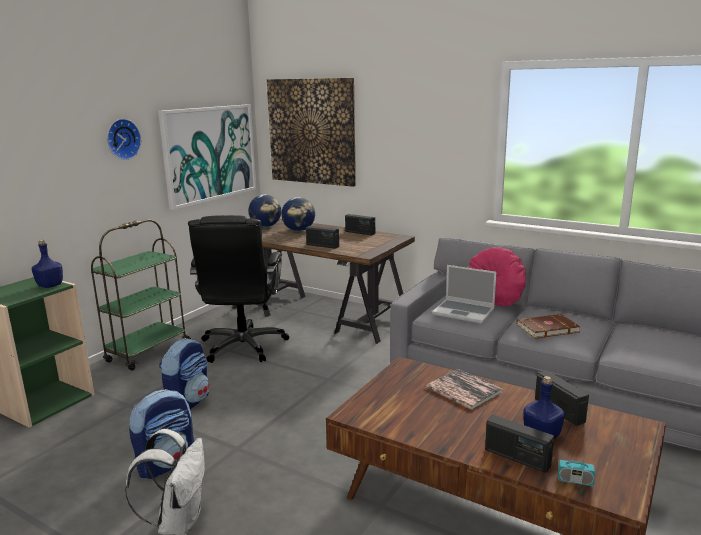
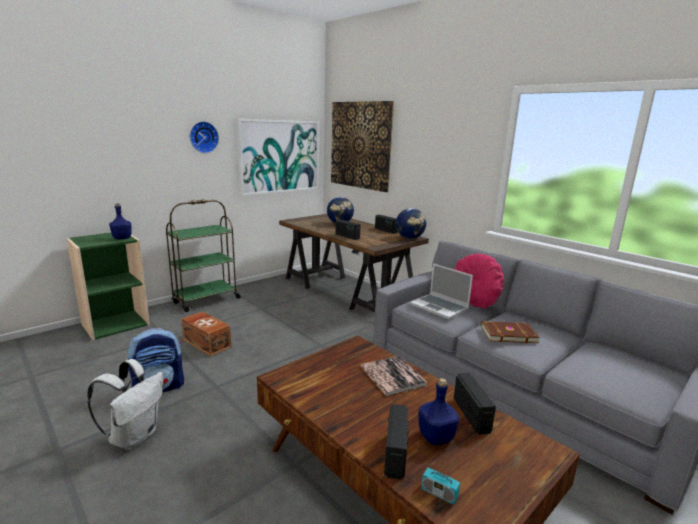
camera: 15 degrees right, 0 degrees up
(188, 402) = (207, 343): backpack -> brown storage box
(243, 345) = (275, 307): black office chair -> none
(266, 226) = (318, 218): globe -> globe (409, 238)
(517, 458) = (396, 453): radio -> radio turned 135 degrees counterclockwise

